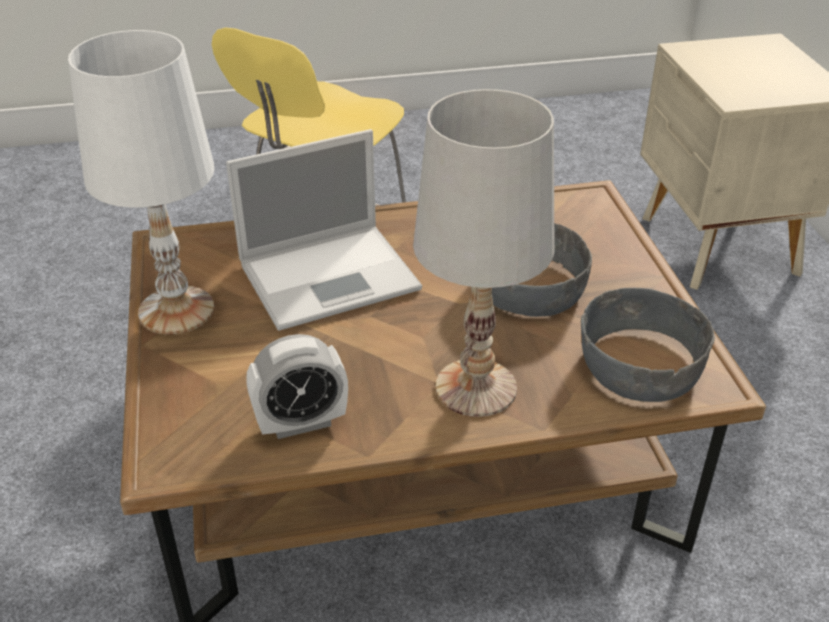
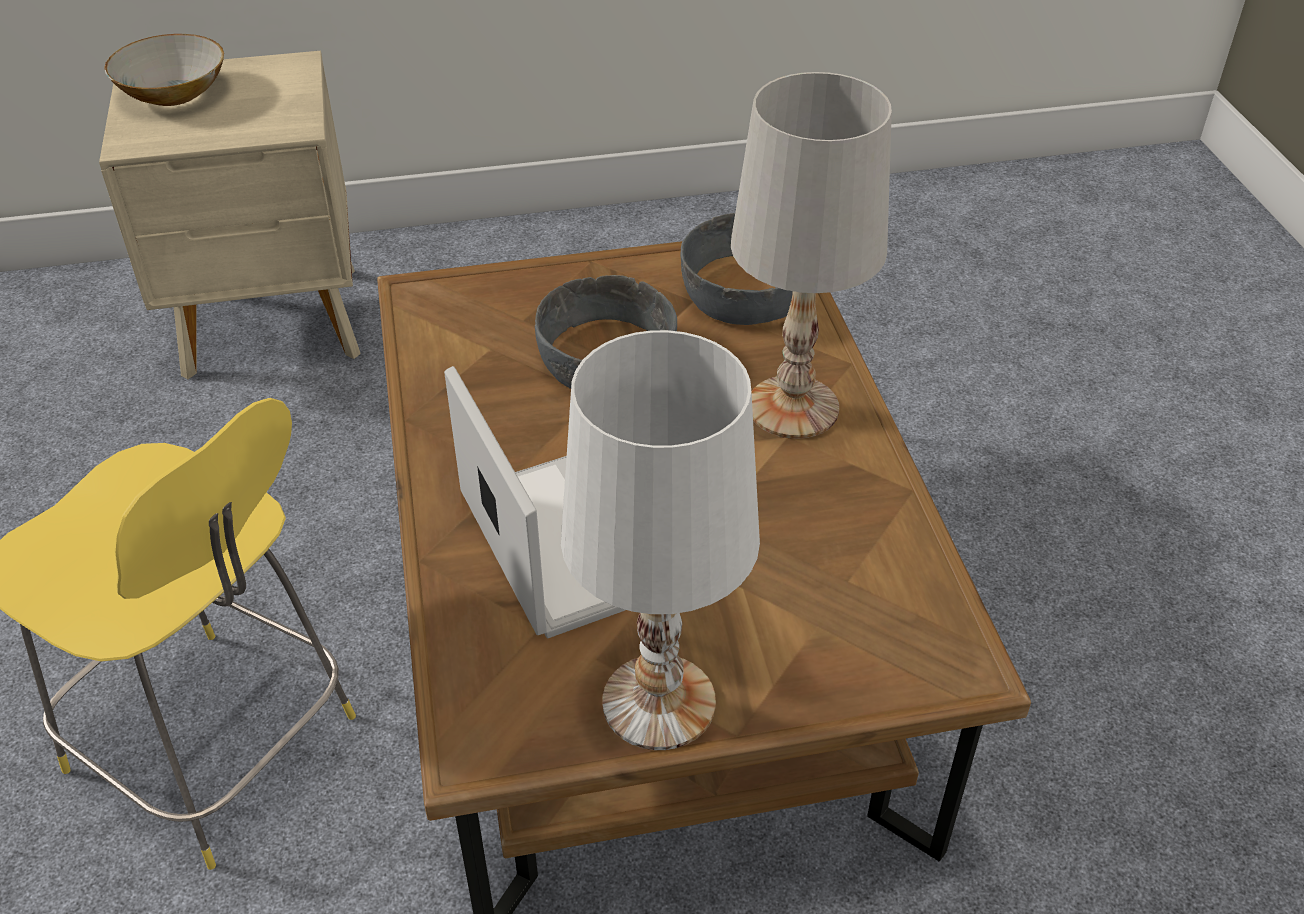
camera: 90 degrees left, 5 degrees up
(301, 423) = (870, 548): alarm clock -> none
(757, 53) = (172, 93): none -> bowl

